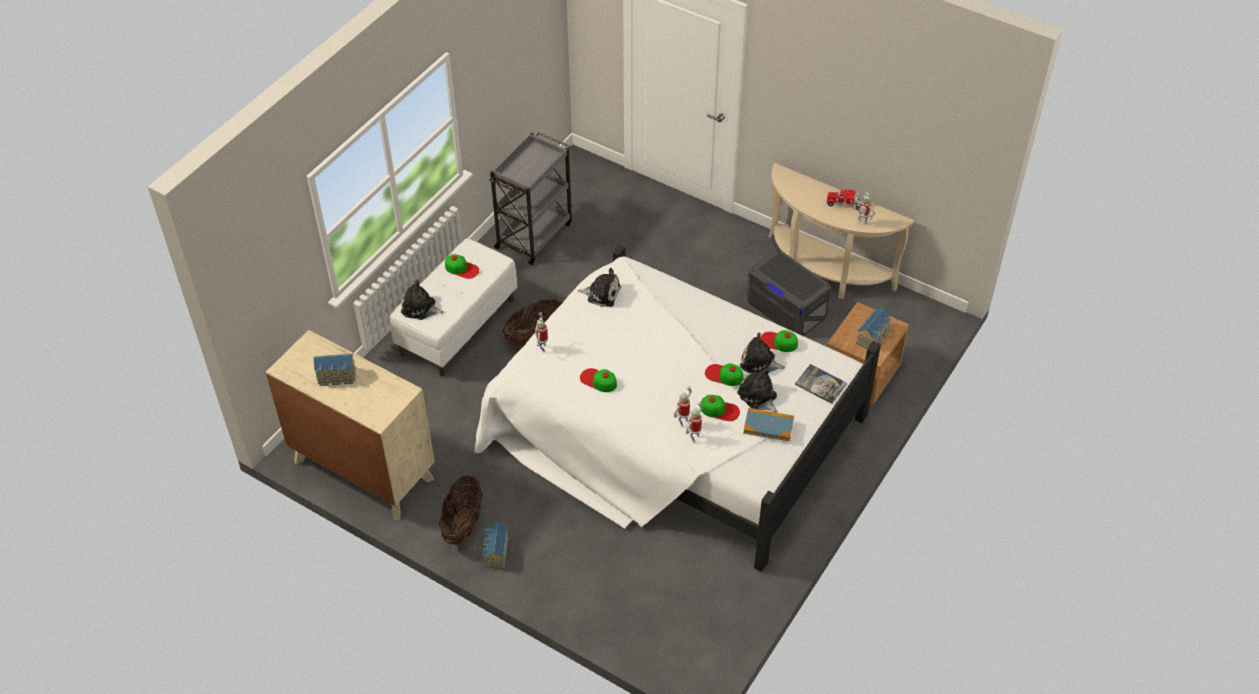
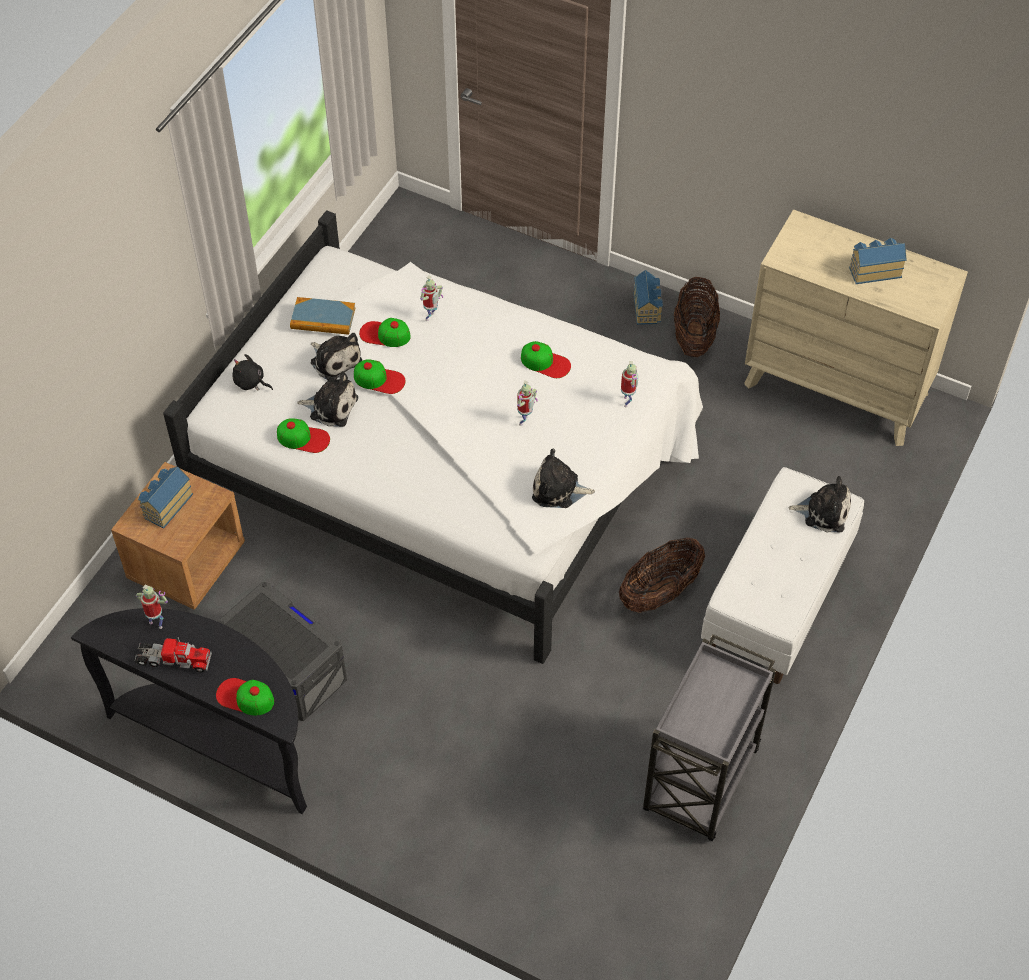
camera: 175 degrees right, 5 degrees up
(462, 268) = (783, 582): cap -> cap (245, 697)
(694, 438) = (416, 302): toy robot -> toy robot (525, 421)
(820, 384) = (251, 382): book -> black plush toy
(823, 273) = (220, 740): beige console table -> black console table

